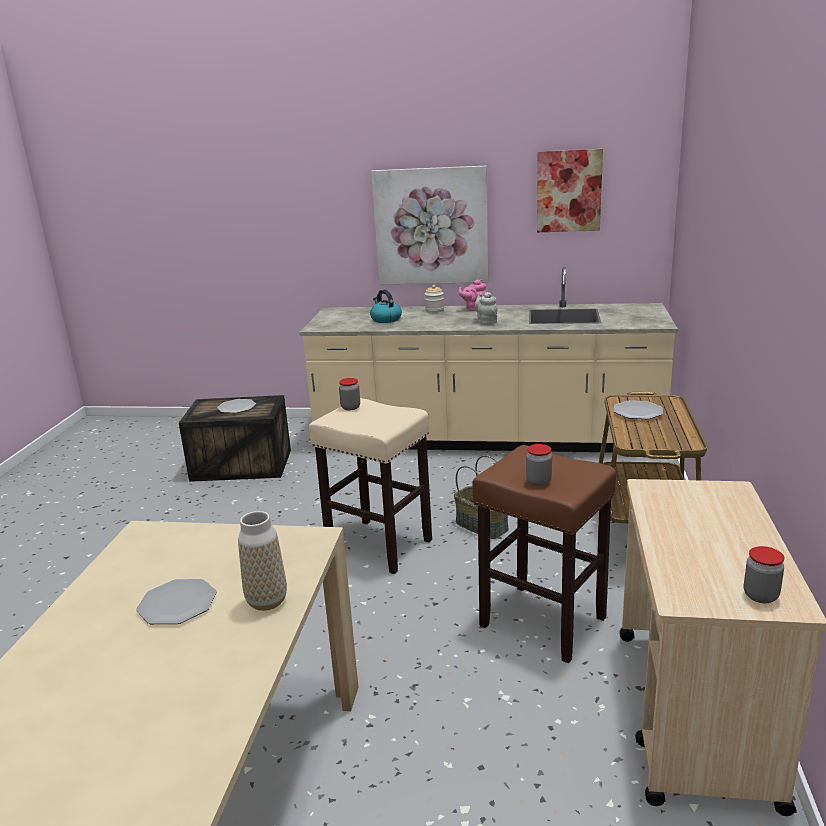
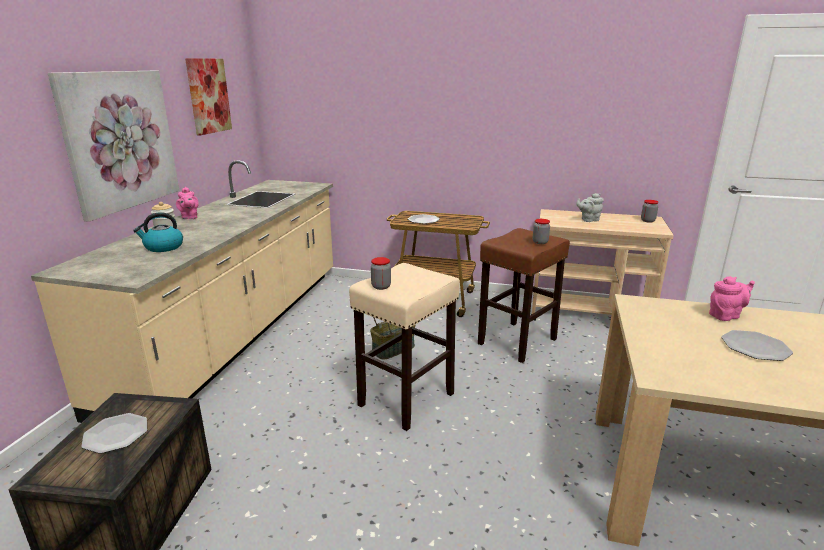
camera: 85 degrees left, 0 degrees up
(267, 601) = (726, 315): vase -> pink teapot
(486, 322) = (241, 217): grey teapot -> grey teapot (588, 220)

